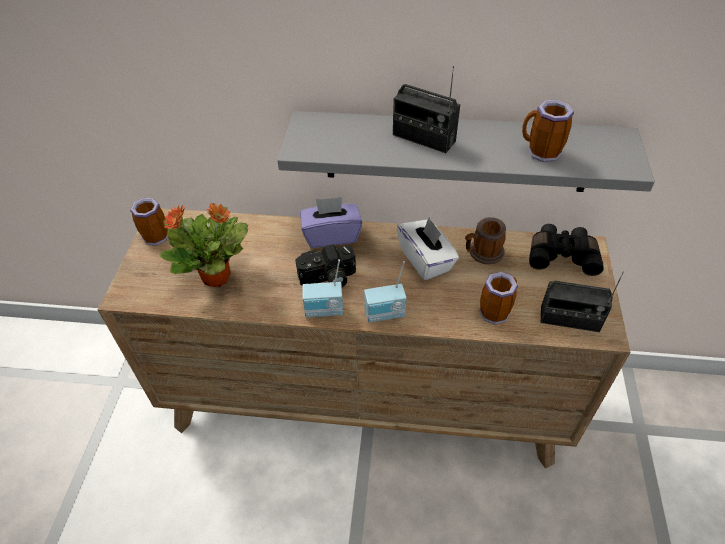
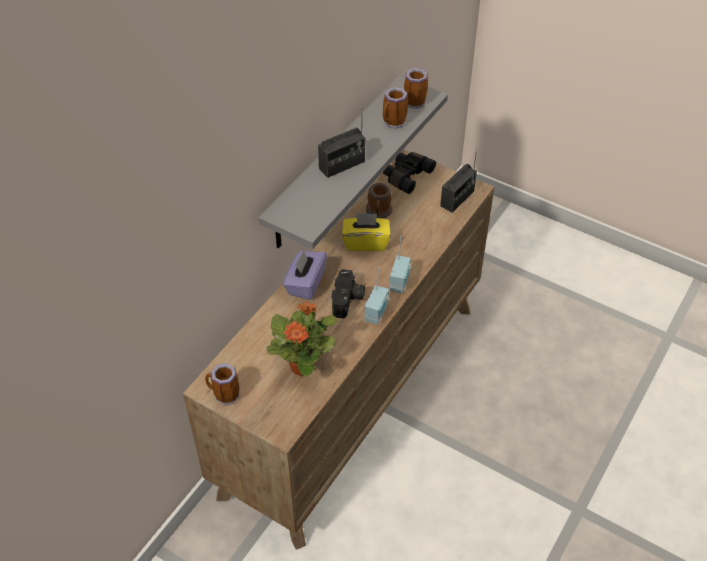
camera: 65 degrees left, 0 degrees up
(426, 260) = (366, 242): white tissue box -> yellow tissue box
(495, 311) = (430, 228): mug -> mug (413, 101)

